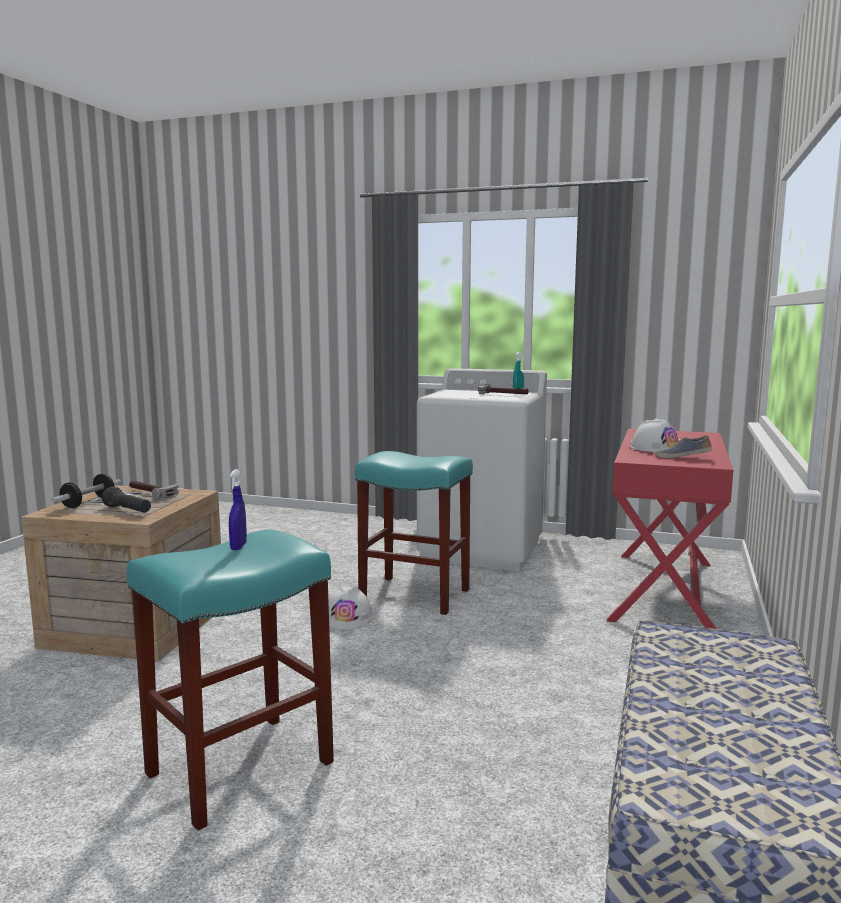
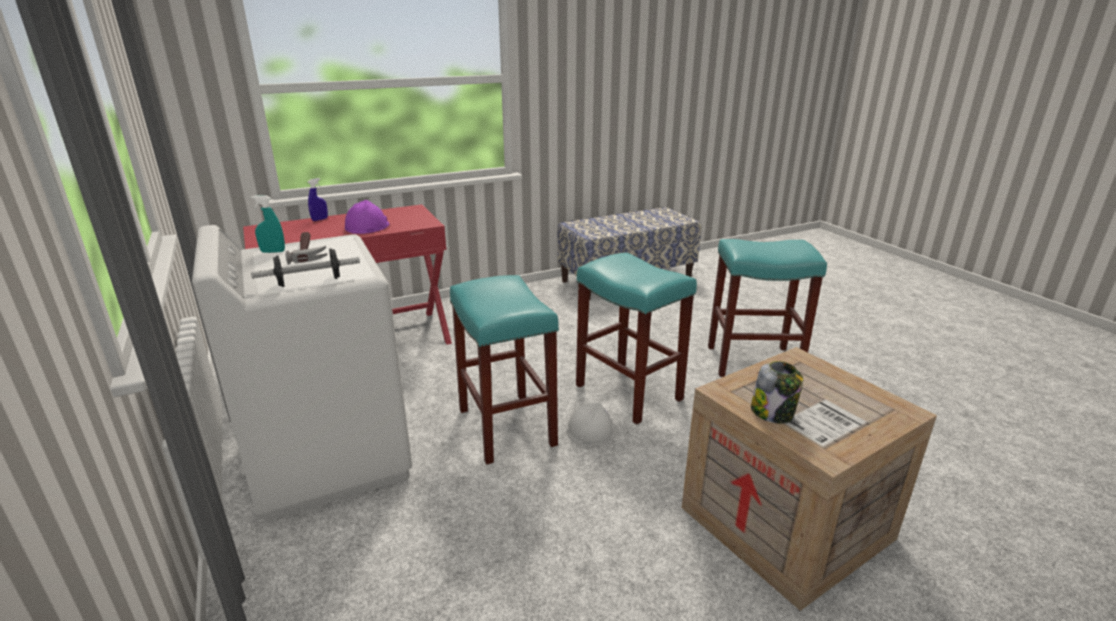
camera: 135 degrees left, 15 degrees up
(88, 503) = (859, 418): dumbbell -> dumbbell (309, 281)
(128, 511) = (812, 379): black flashlight -> none
(154, 493) = (773, 413): hammer -> jar
(238, 547) = (764, 247): blue spray bottle -> blue spray bottle (320, 219)
(357, 656) = (630, 392): none -> turquoise stool
(656, 448) = (367, 226): white hard hat -> purple hard hat
(682, 457) = (396, 216): shoe -> none

